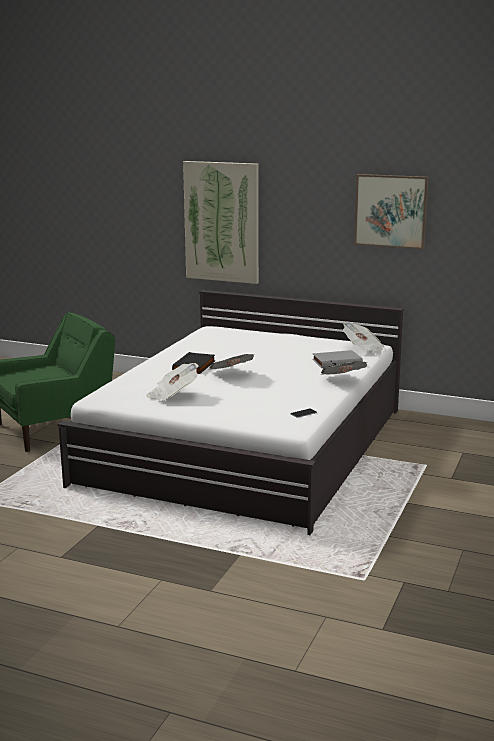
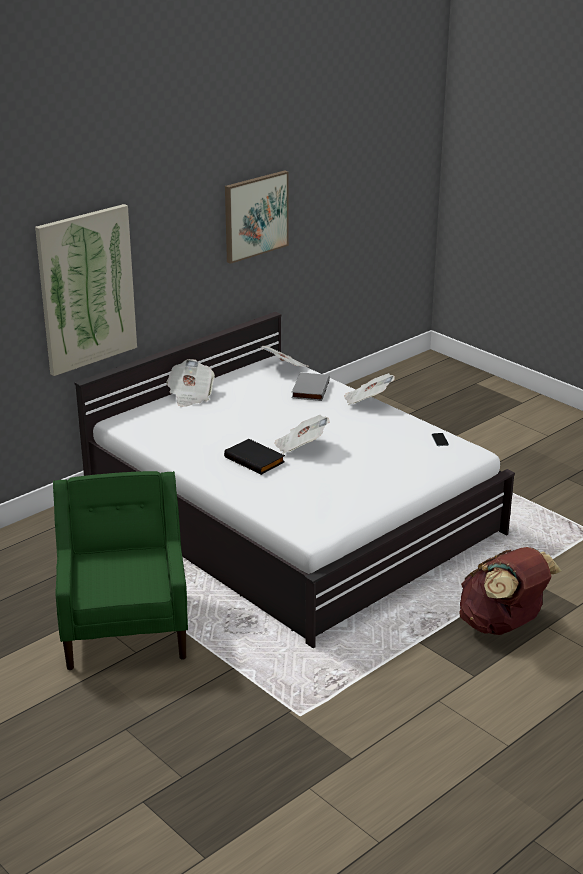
camera: 65 degrees left, 10 degrees up
(148, 557) = (502, 625): none -> brown backpack
(173, 395) = (341, 489): newspaper -> newspaper (190, 395)

